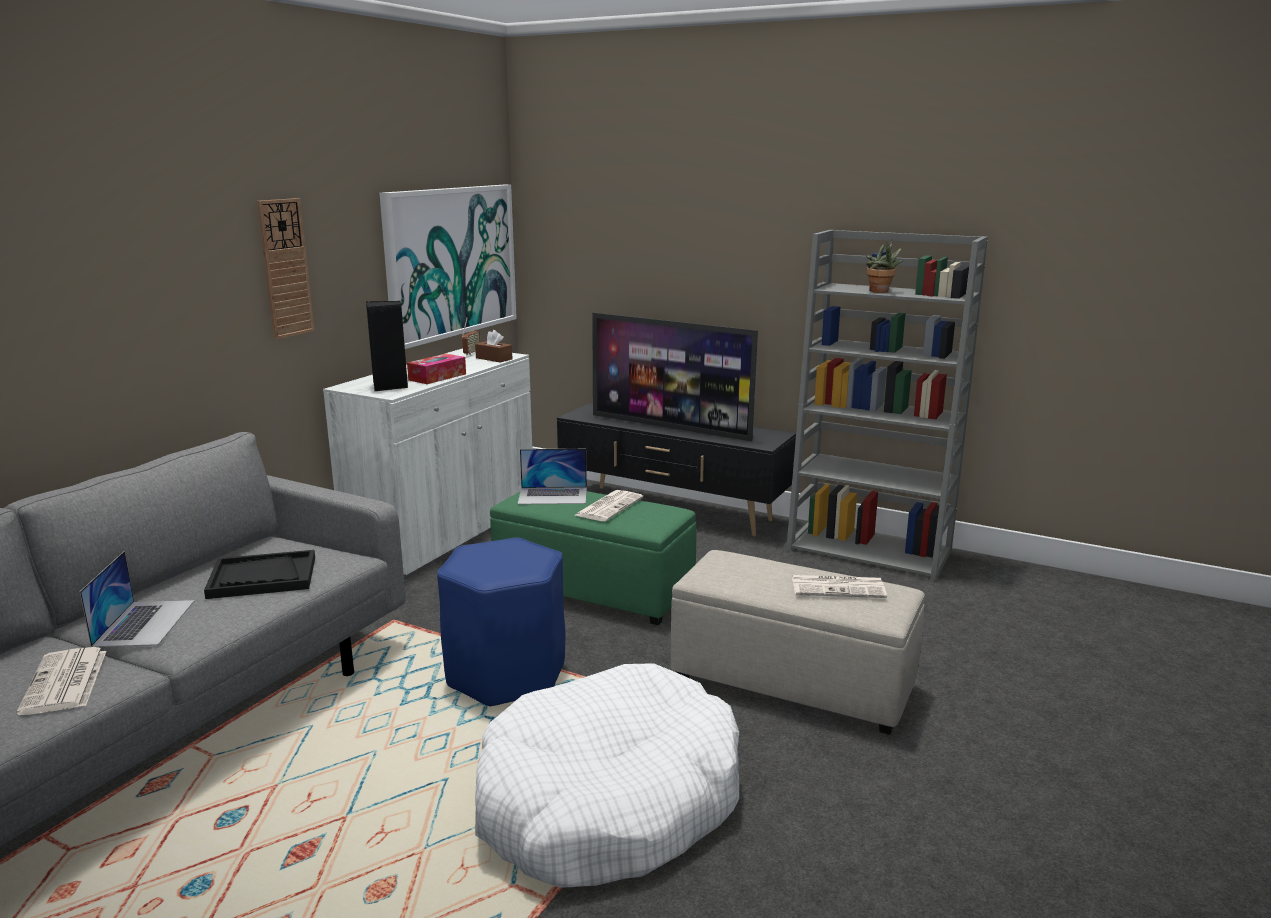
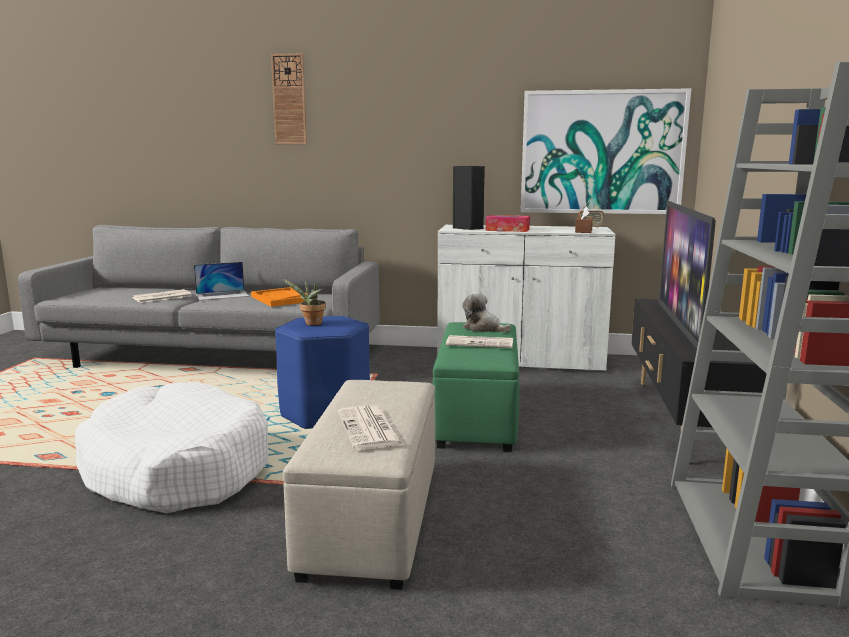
camera: 70 degrees right, 5 degrees down
(262, 577) = (281, 299): black tray -> orange tray
(285, 268) = (429, 138): wall clock -> wall clock (289, 99)
(553, 495) = (483, 328): laptop -> plush toy
(881, 292) = (790, 163): potted plant -> potted plant (311, 324)

